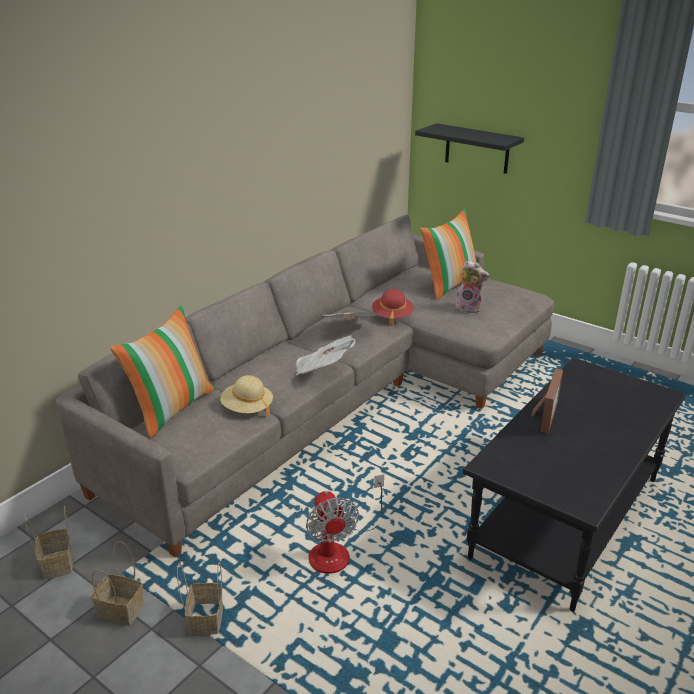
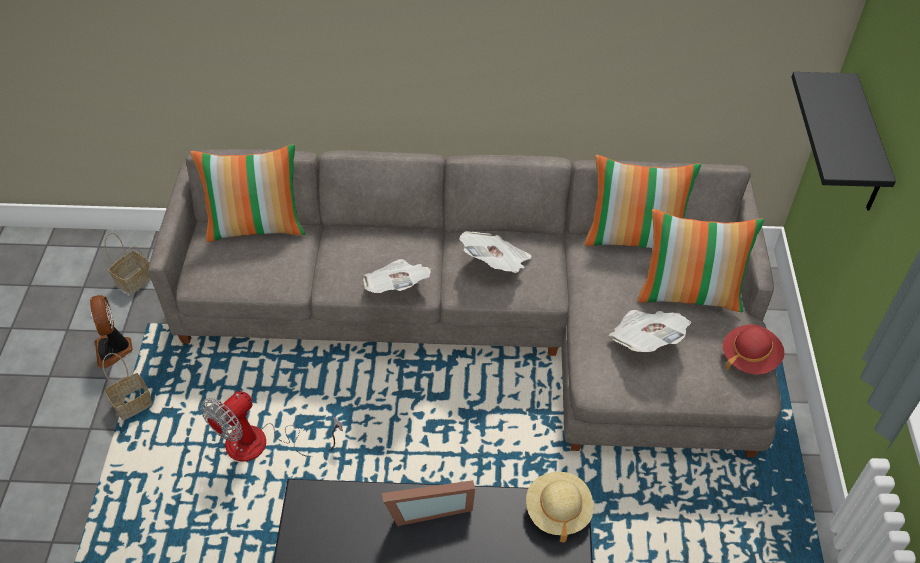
camera: 55 degrees right, 20 degrees up
(123, 609) = (114, 349): basket -> fan
(247, 408) = (298, 273): beige hat -> beige hat (558, 511)
(386, 284) = (634, 238): none -> pillow
(392, 316) = (560, 283): red hat -> red hat (749, 357)
(469, 308) = (645, 340): plush toy -> newspaper

